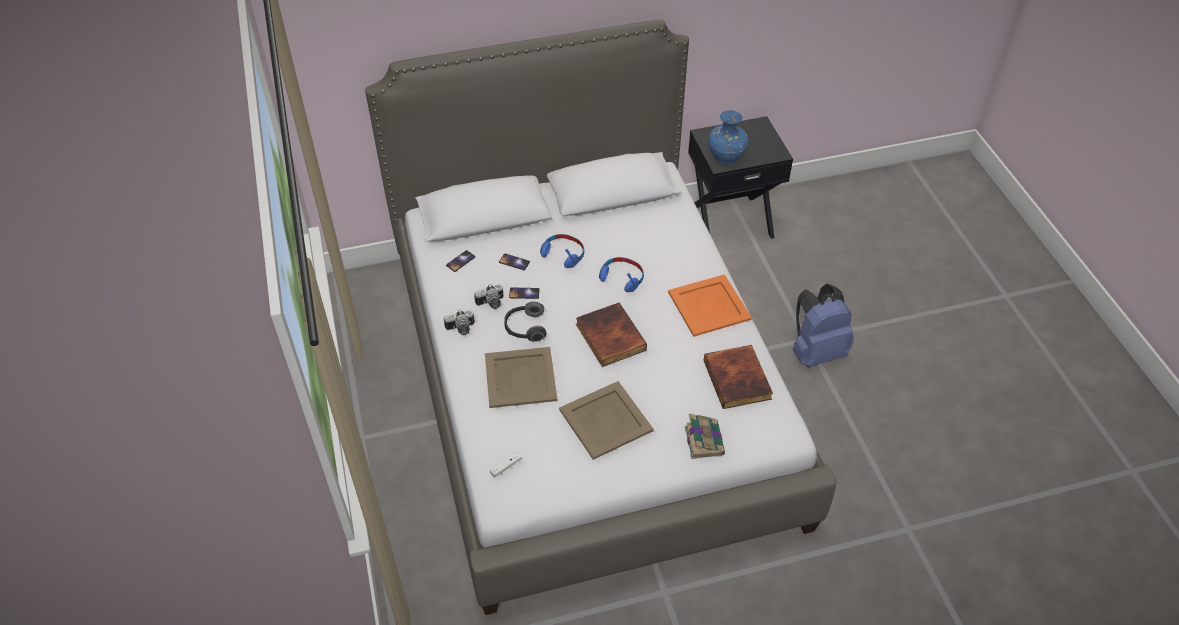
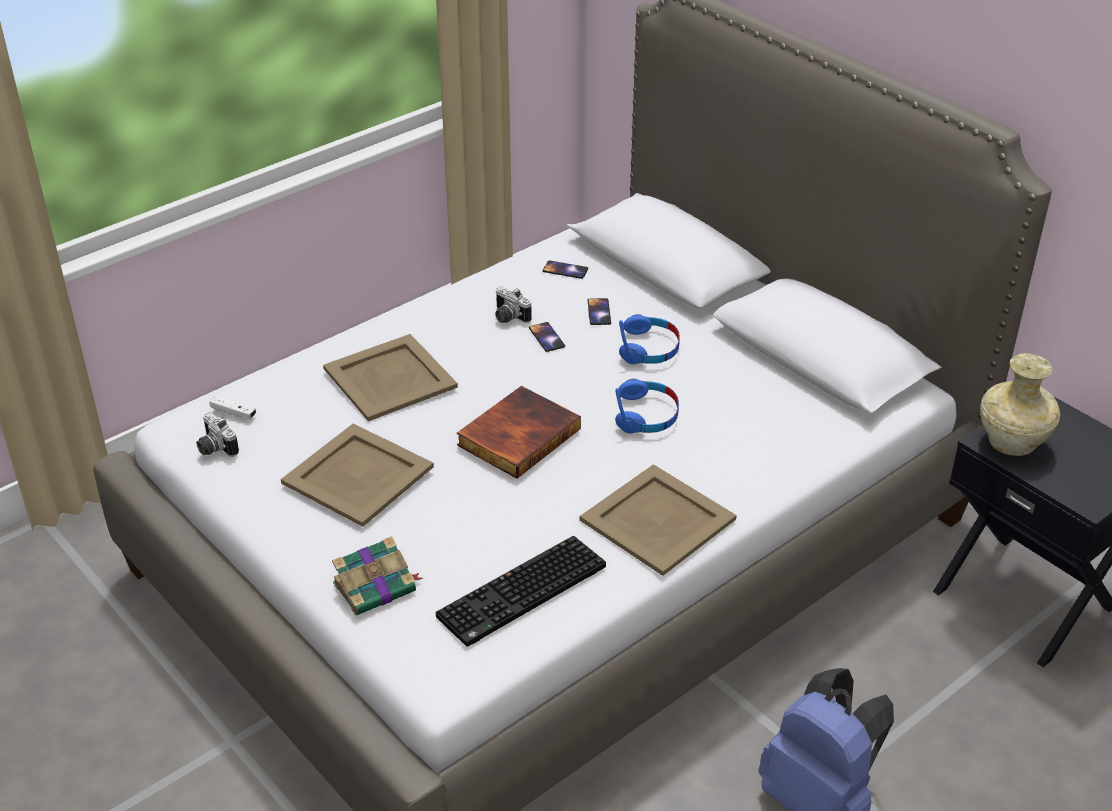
camera: 65 degrees right, 10 degrees down
(461, 329) = (446, 308): camera -> camera (214, 448)
(525, 328) = (482, 357): headphones -> none
(709, 305) = (659, 519): orange tray -> beige tray
(725, 158) = (1010, 443): blue vase -> beige vase
(738, 379) = (522, 594): book -> keyboard

